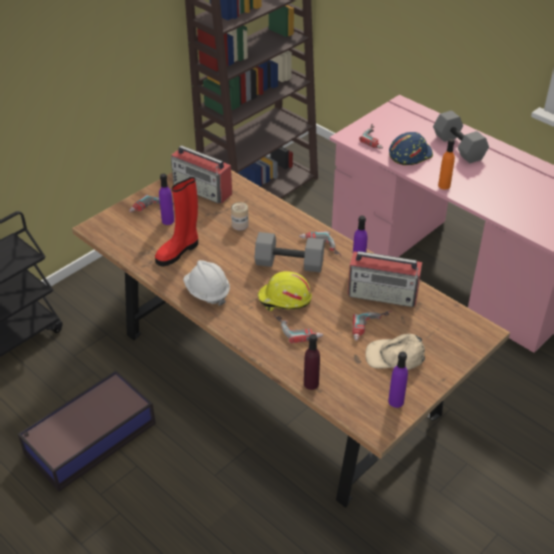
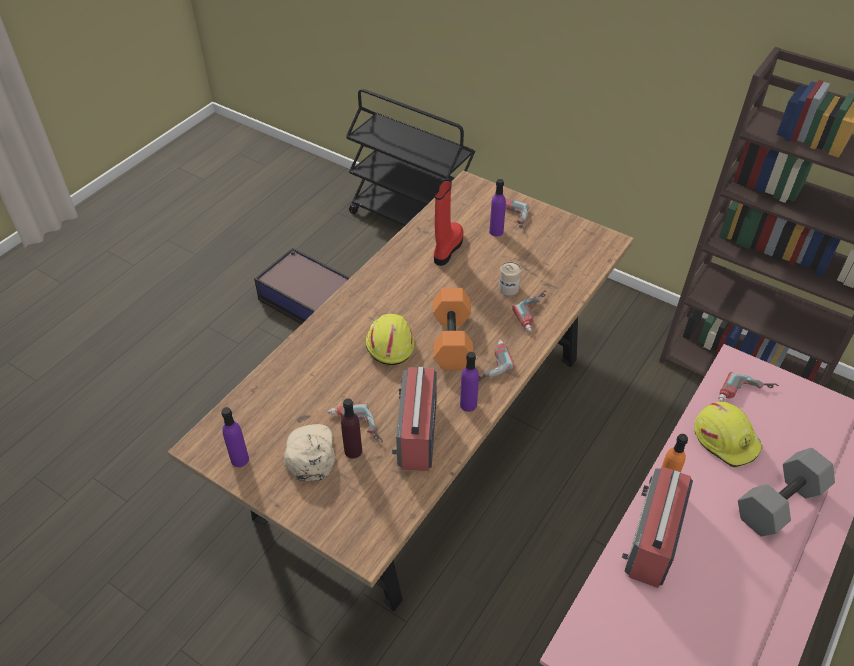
camera: 80 degrees right, 5 degrees up
(178, 251) = (447, 248): red boot -> red boot turned 75 degrees clockwise
(203, 189) = (562, 248): radio -> radio (652, 542)
(207, 292) = (388, 281): white hard hat -> none
(290, 262) = (453, 340): grey dumbbell -> orange dumbbell
(298, 328) = (344, 361): power drill -> power drill (536, 314)
(311, 383) = (262, 382): purple bottle -> purple bottle (353, 451)
(409, 154) = (726, 439): blue hard hat -> yellow hard hat

